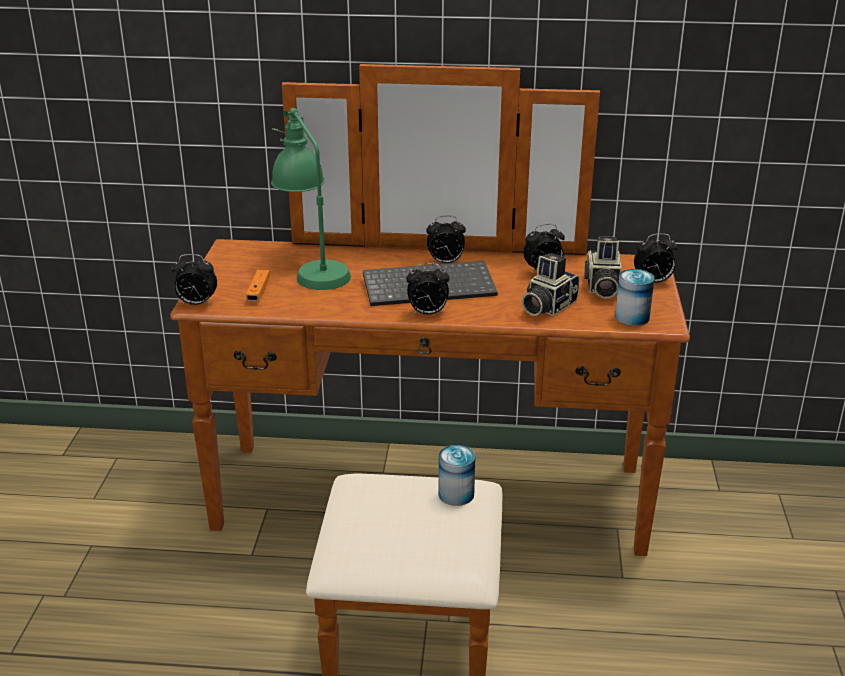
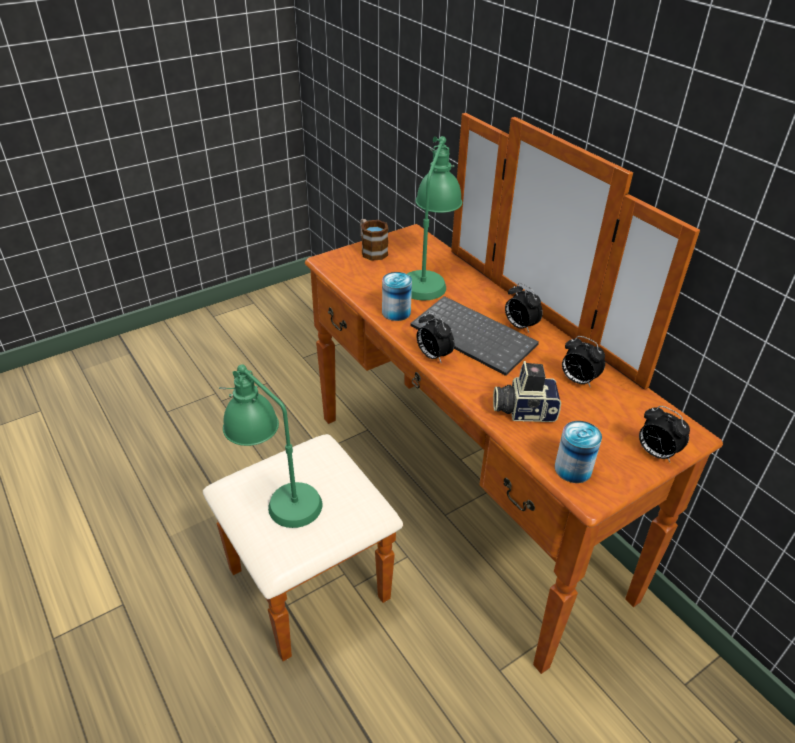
camera: 50 degrees right, 10 degrees up
(196, 304) = (325, 260): alarm clock -> none
(222, 276) = (371, 250): none -> mug
(258, 292) = (369, 273): orange game controller -> none
(394, 533) = (276, 496): none -> green table lamp
(456, 494) = (350, 503): can -> can (396, 312)
(601, 288) = (598, 426): camera -> none

